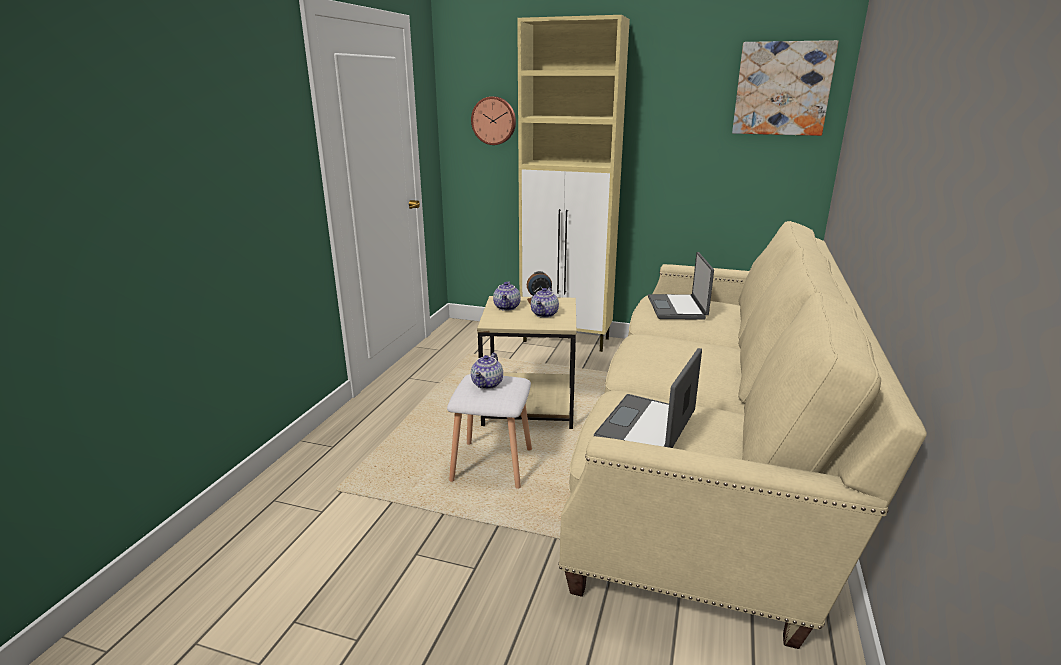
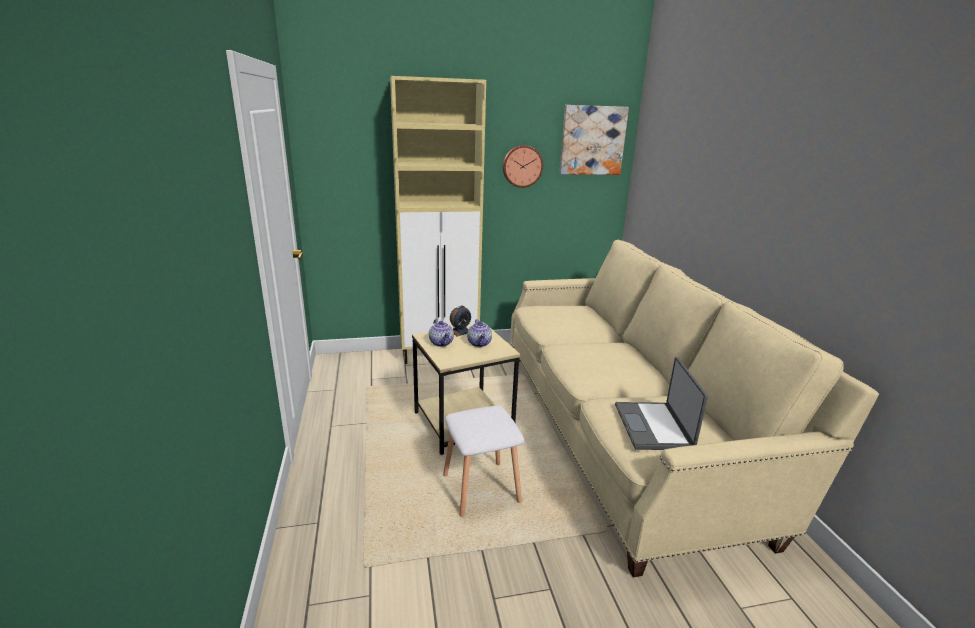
camera: 30 degrees left, 0 degrees up
(488, 384) = (480, 420): teapot -> none
(494, 120) = (355, 166): wall clock -> wall clock (522, 166)
(678, 308) = (558, 317): laptop -> none

